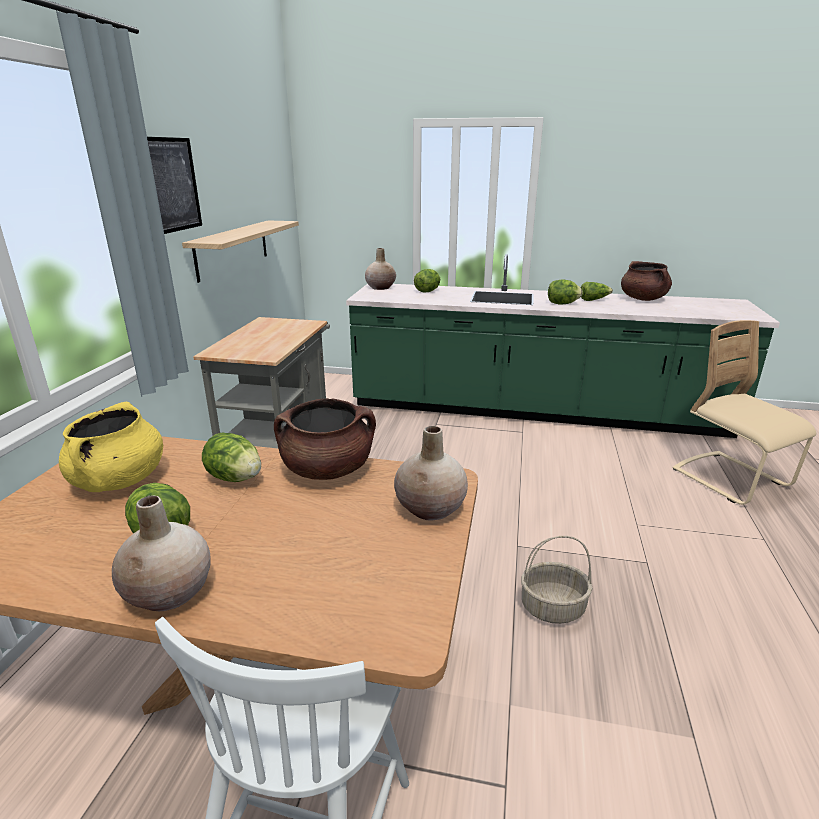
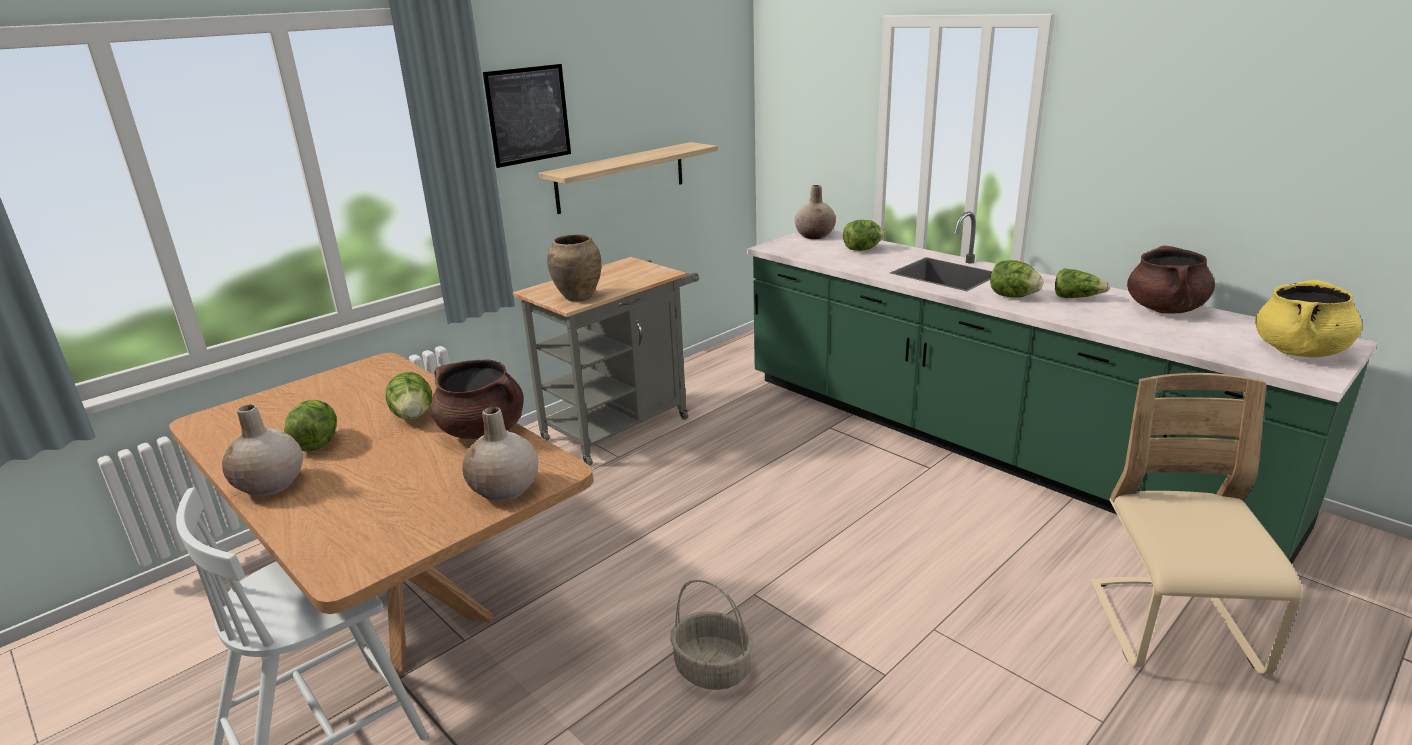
camera: 35 degrees right, 0 degrees up
(119, 480) = (345, 394): yellow cooking pot -> yellow cooking pot (1299, 351)
(266, 349) = (578, 297): none -> brown vase

